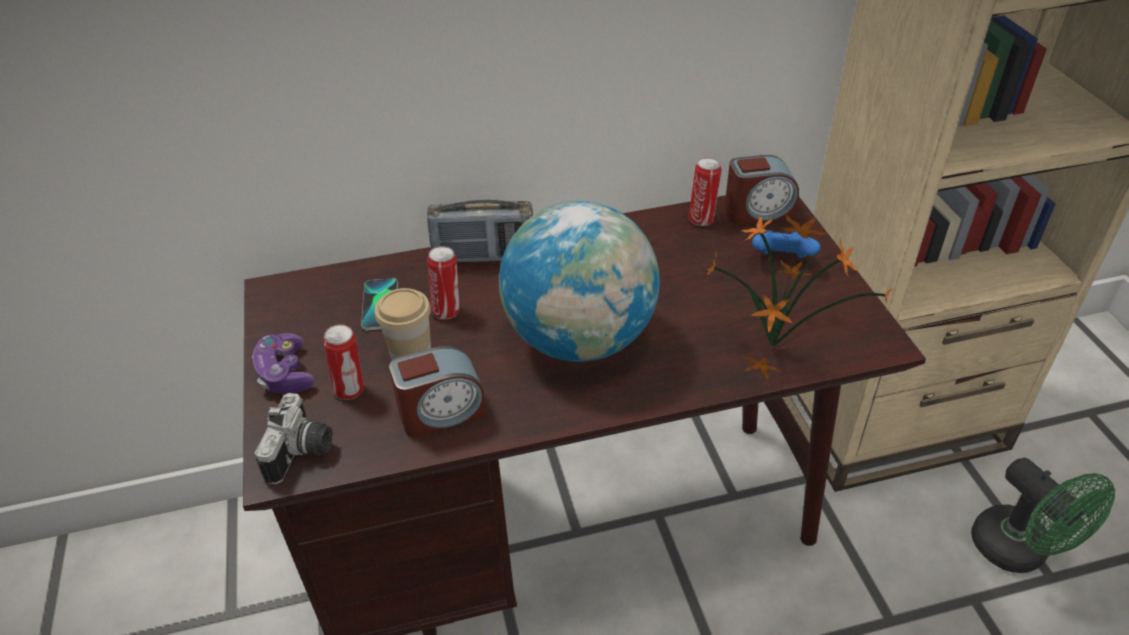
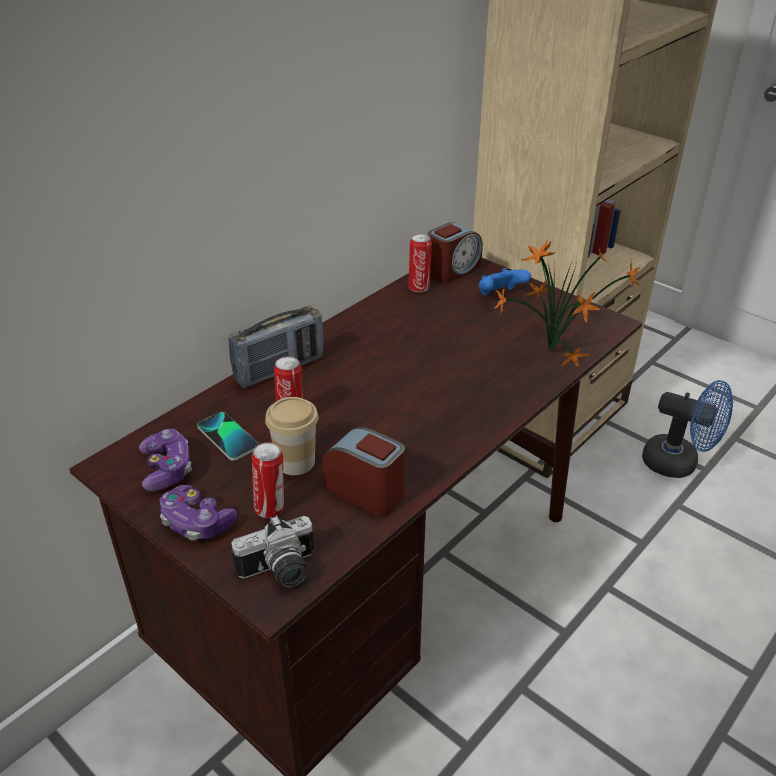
camera: 35 degrees left, 5 degrees down
(303, 453) = (280, 572): camera -> camera turned 90 degrees clockwise
(308, 313) = (167, 469): none -> game controller
(442, 413) = (365, 491): alarm clock -> alarm clock turned 90 degrees counterclockwise
(580, 339) = (416, 397): globe -> none
(1019, 552) = (678, 463): green fan -> blue fan

